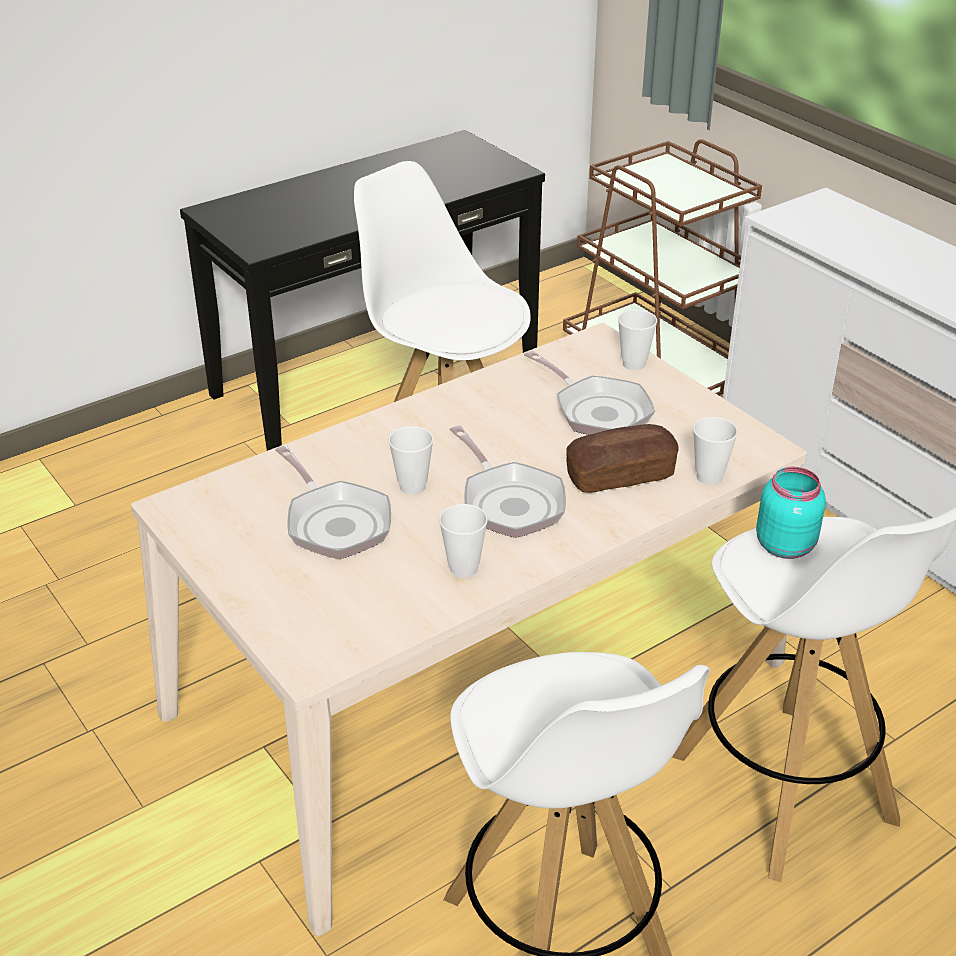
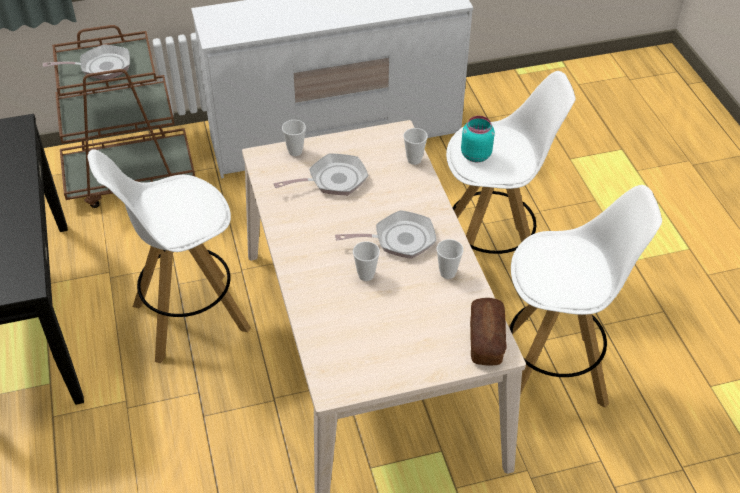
camera: 70 degrees left, 10 degrees up
(335, 522) = (383, 316): frying pan -> frying pan (101, 67)
(620, 475) = (397, 190): bread -> bread (486, 340)

